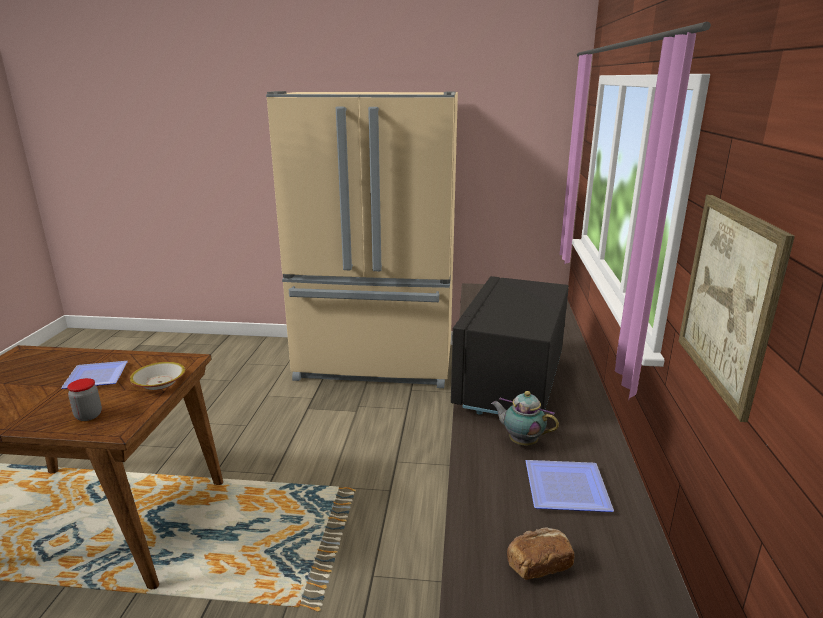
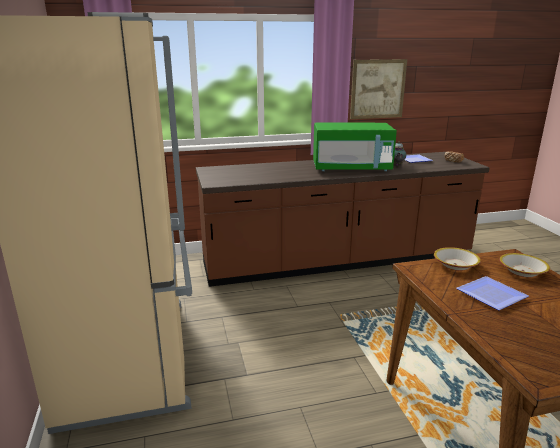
camera: 110 degrees left, 0 degrees up
(88, 416) = (522, 271): jar -> bowl
(509, 383) = (351, 169): black microwave -> green microwave

